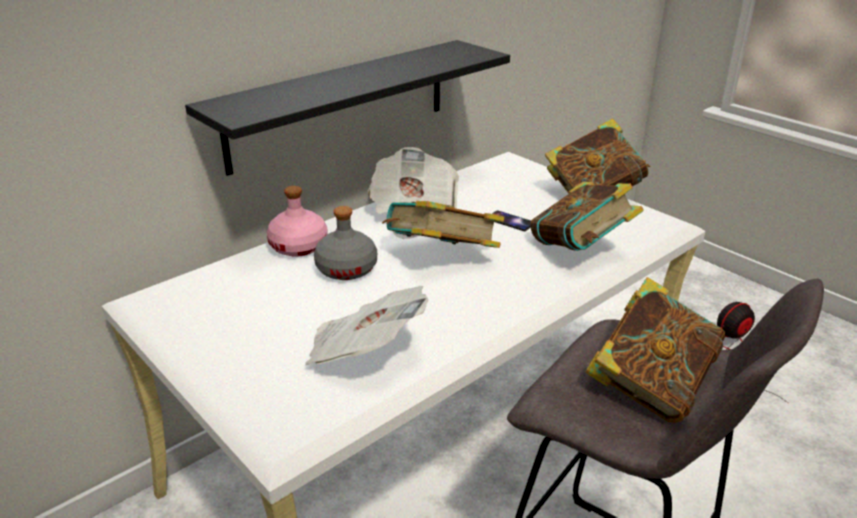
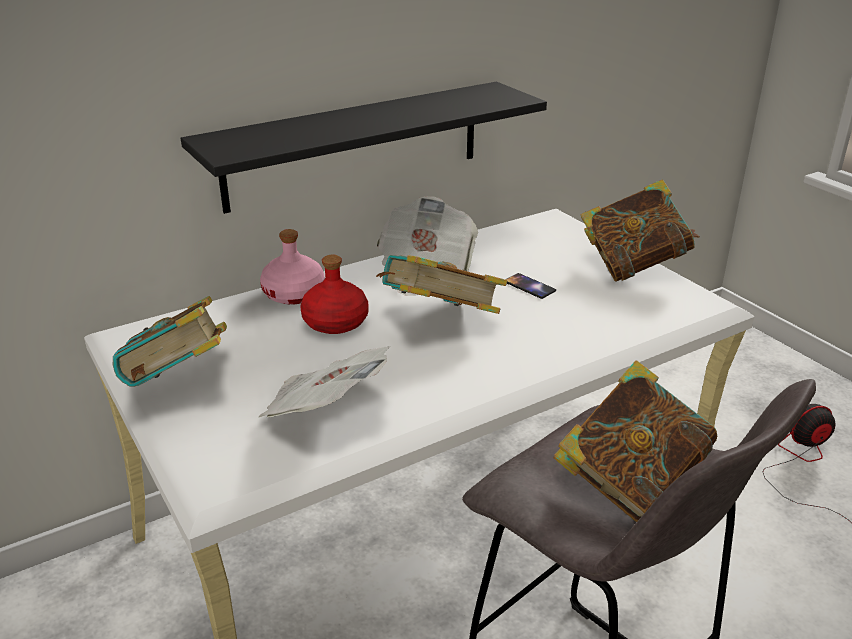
camera: 10 degrees right, 0 degrees up
(346, 269) = (335, 322): grey bottle -> red bottle
(580, 250) = (596, 325): book -> book (180, 382)

